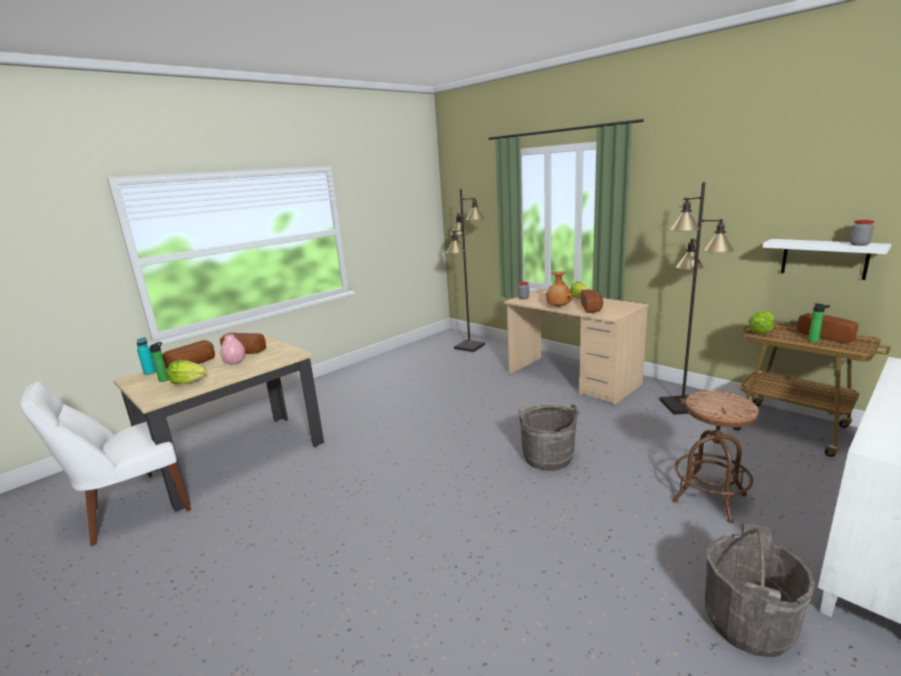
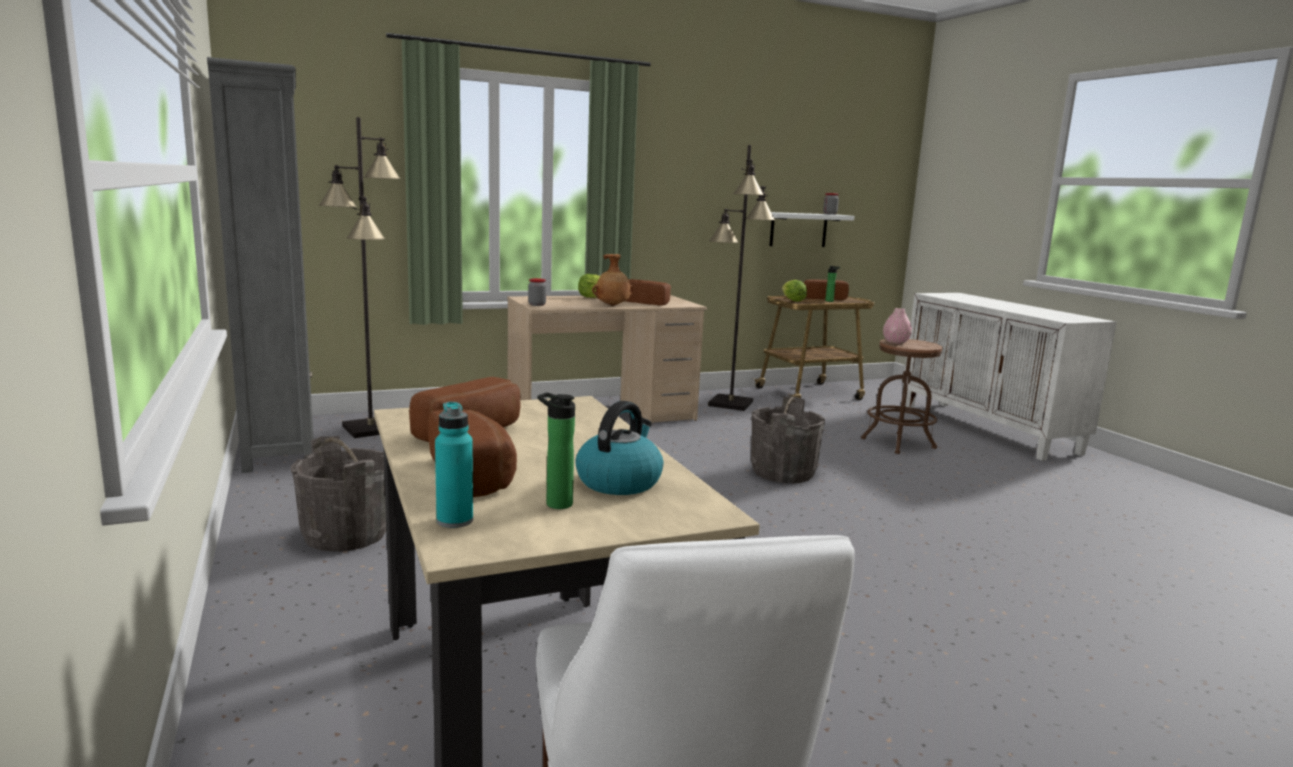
camera: 70 degrees left, 5 degrees down
(188, 382) = (619, 481): lettuce -> kettle
(235, 362) = (537, 441): pink vase -> pink vase (895, 342)
(432, 342) = (280, 443): none -> grey bookcase
(749, 623) = (1054, 479): grey bucket -> grey bucket (346, 534)

